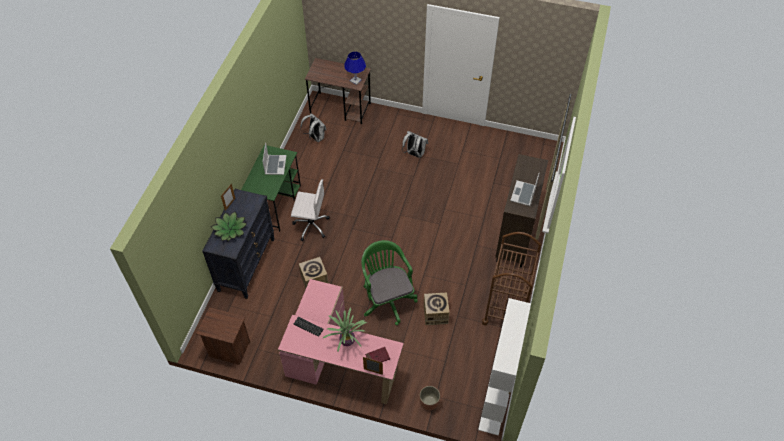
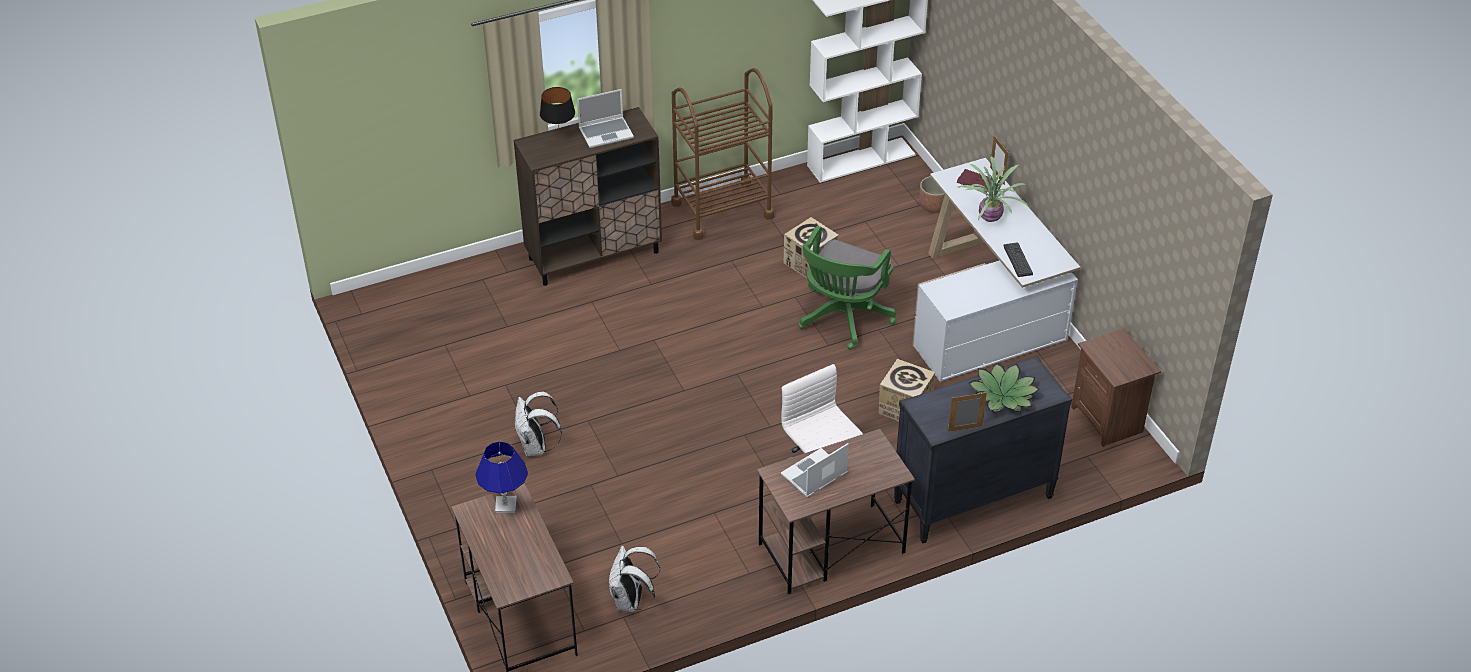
camera: 130 degrees left, 10 degrees down
(275, 204) = (830, 549): green desk -> brown desk
(337, 360) = (985, 310): pink desk -> white desk
(534, 175) = (559, 139): none -> black table lamp

